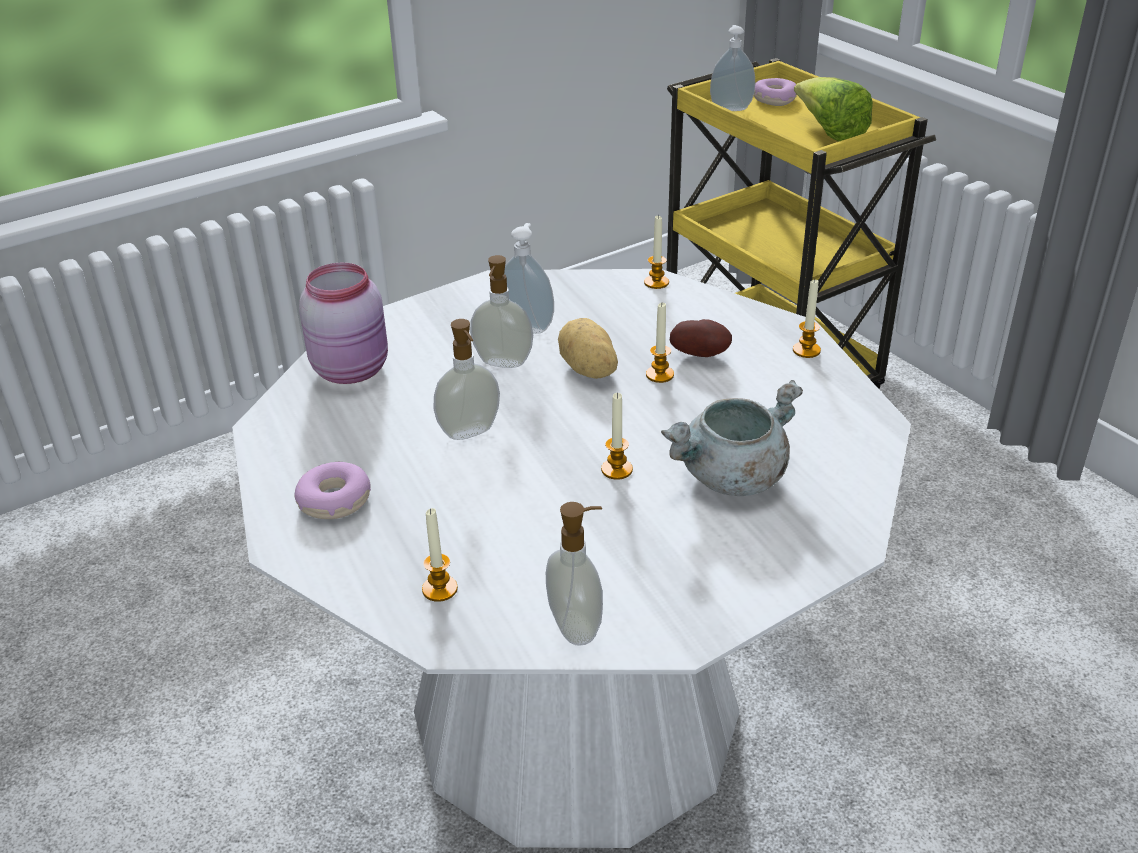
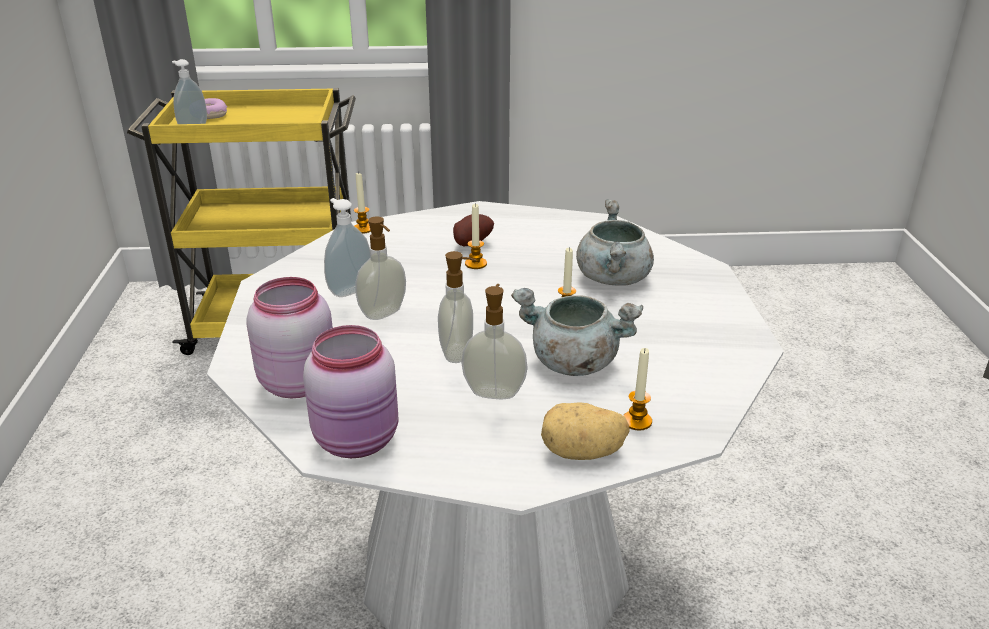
camera: 60 degrees left, 5 degrees down
(291, 435) = (359, 440): none -> pink jar
(334, 501) = (481, 441): donut -> none
(515, 509) = (572, 363): none -> grey cooking pot
(577, 626) = (718, 377): soap dispenser -> soap dispenser (494, 392)
(587, 370) = (437, 286): potato -> potato (582, 453)
(806, 350) = (508, 214): candle -> none
(829, 133) = (285, 118): lettuce -> none

